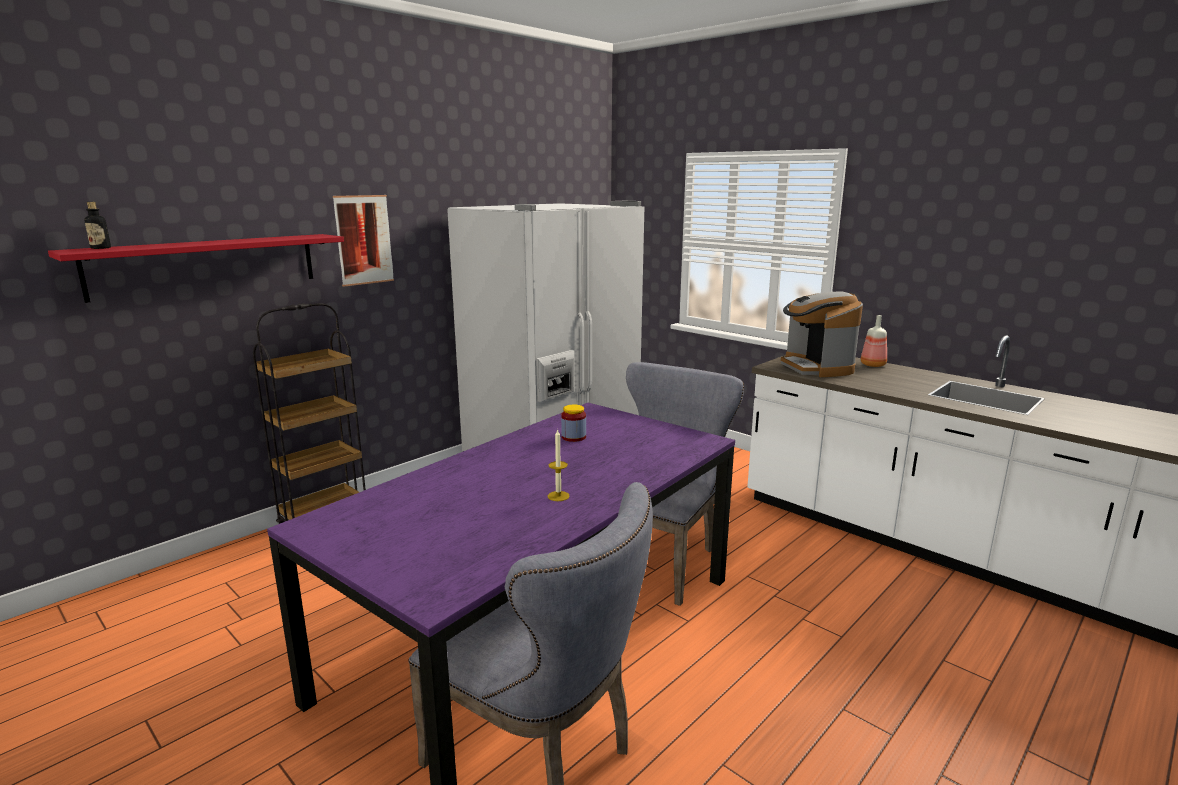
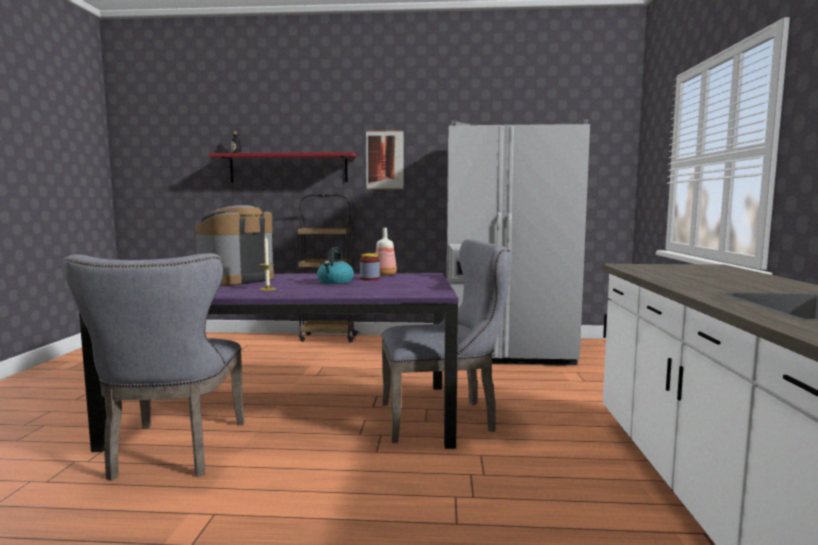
camera: 50 degrees right, 10 degrees down
(565, 455) = (335, 282): none -> kettle
(816, 367) = (669, 270): coffee machine -> coffee machine (236, 280)
(873, 365) = (757, 277): bottle -> bottle (386, 274)

